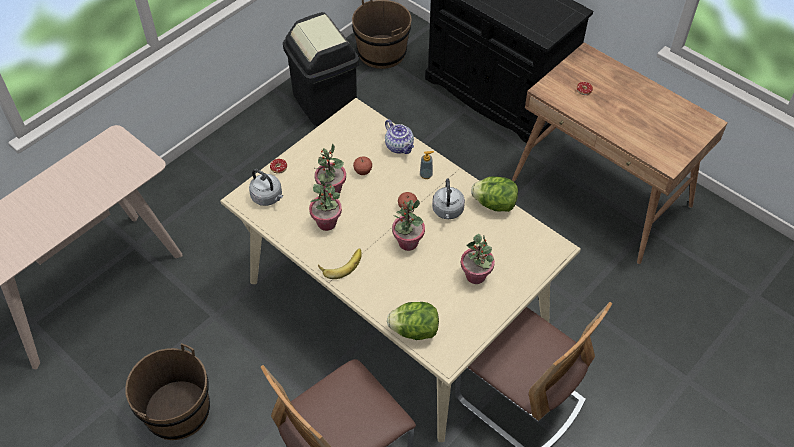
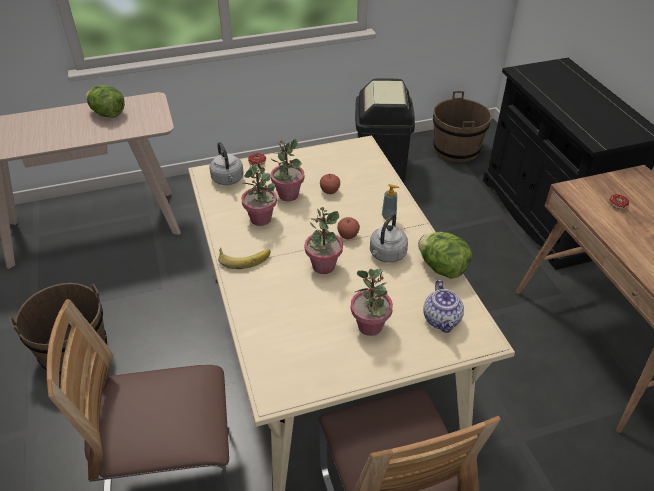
camera: 30 degrees right, 10 degrees down
(400, 147) = (381, 184): teapot -> teapot (442, 320)
(414, 330) = (263, 349): lettuce -> lettuce (108, 114)

